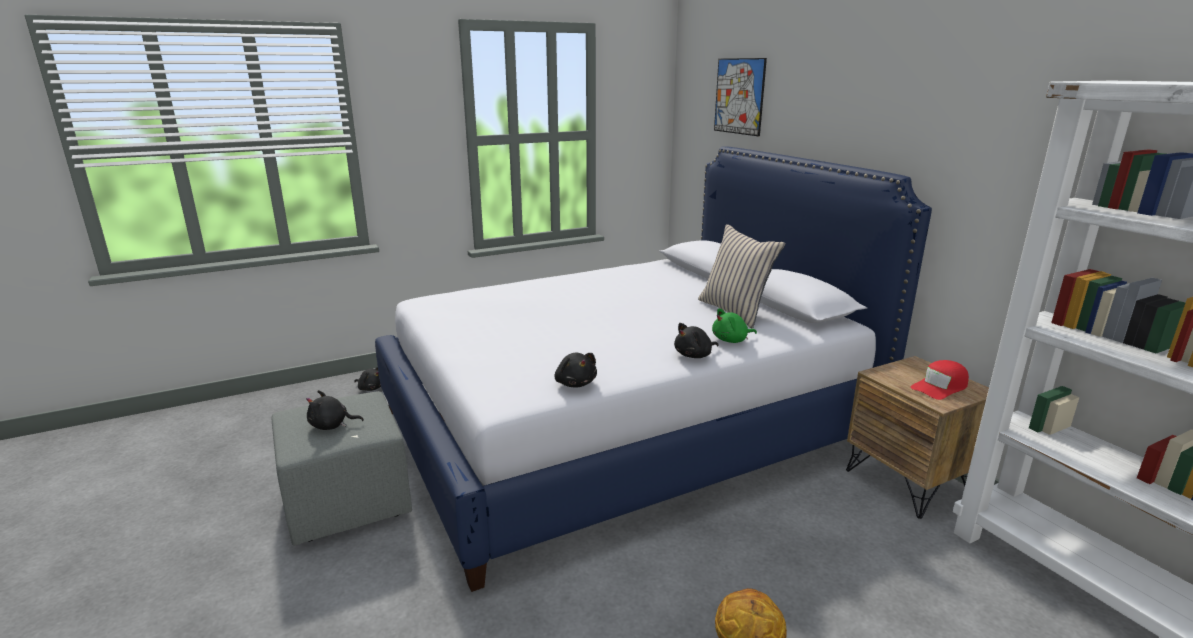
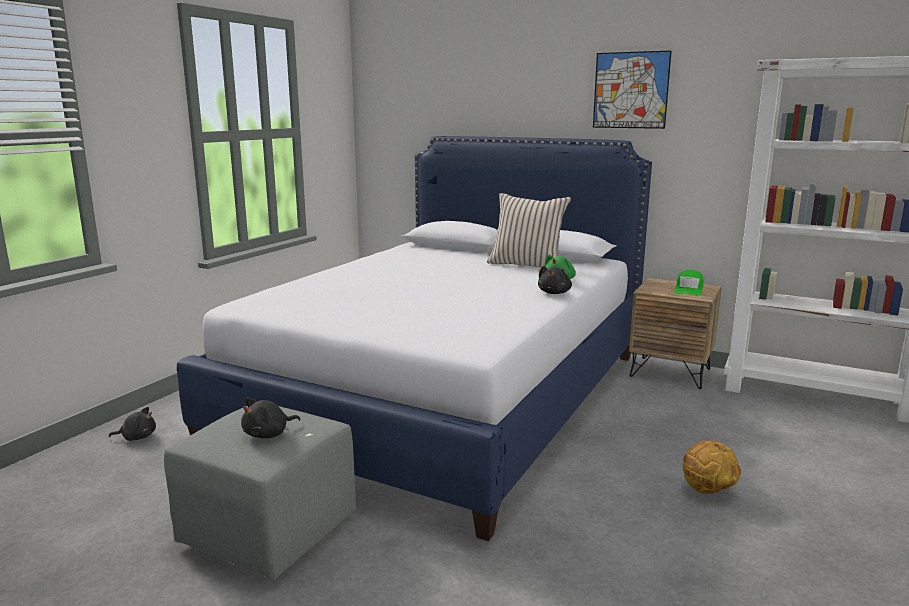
camera: 35 degrees left, 5 degrees down
(575, 383) = (509, 324): black plush toy -> none
(739, 96) = (439, 91): picture -> picture (630, 90)
(940, 387) = (689, 289): red cap -> green cap

